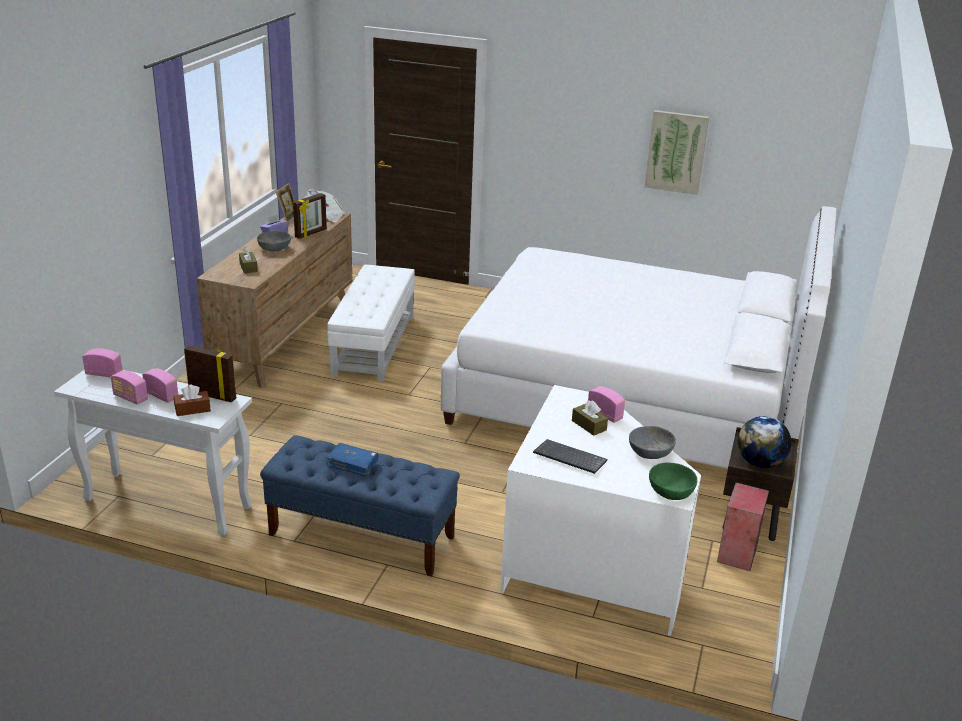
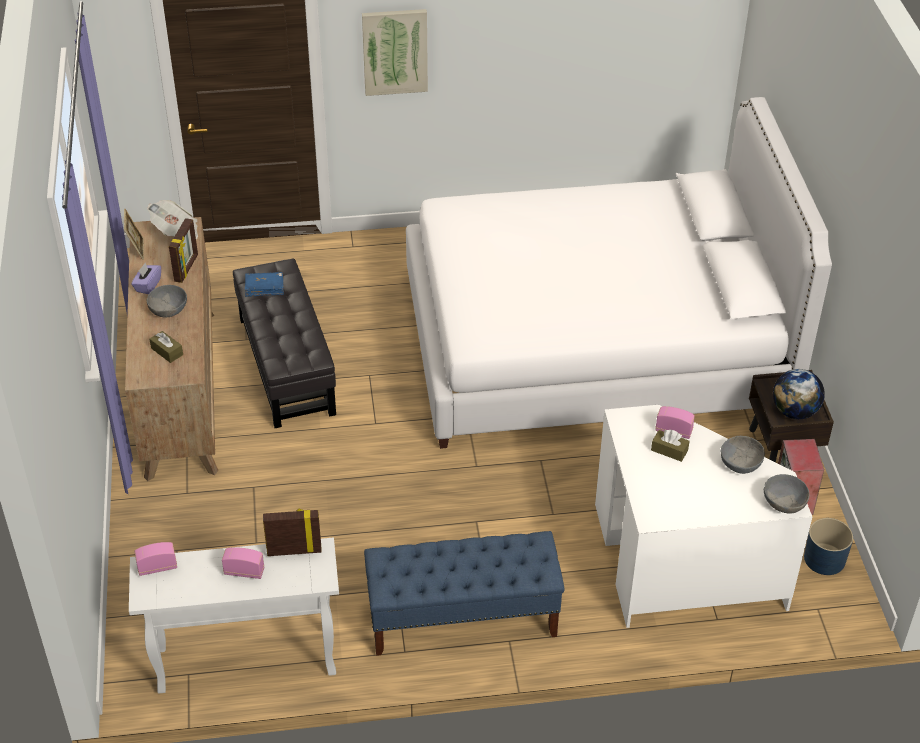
camera: 25 degrees left, 15 degrees up
(130, 398) = (216, 587): radio -> none
(192, 409) = (291, 576): brown tissue box -> none
(353, 464) = (454, 563): blue book -> blue book (264, 288)
(374, 345) = (287, 365): white ottoman -> black ottoman
(568, 458) = (679, 498): keyboard -> none
(671, 492) = (784, 502): green bowl -> grey bowl
(676, 152) = (558, 46): picture -> picture (395, 51)
(738, 608) = (824, 559): none -> blue planter

